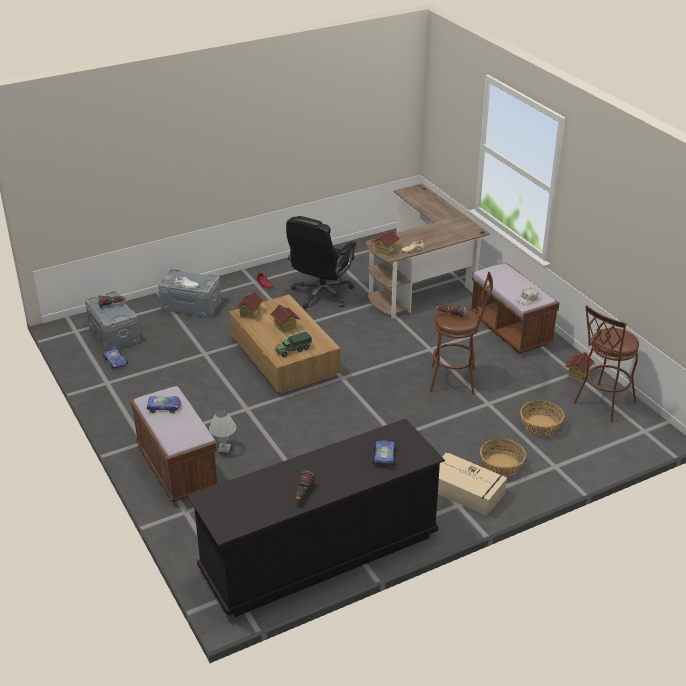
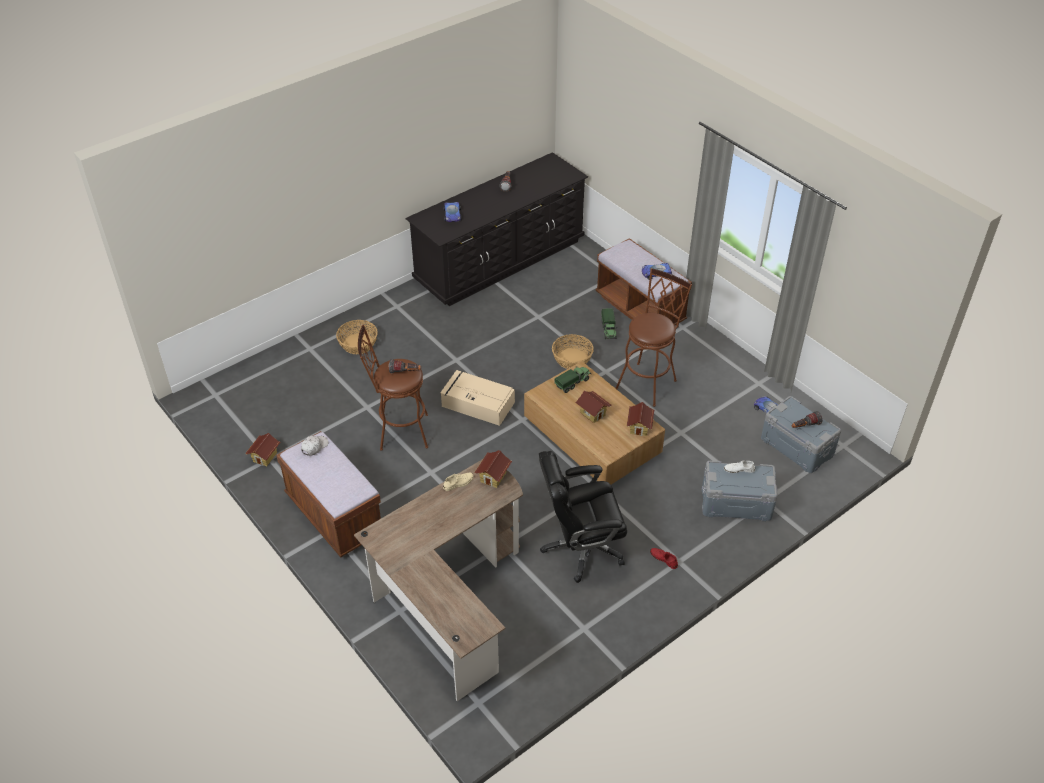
camera: 170 degrees right, 10 degrees up
(223, 448) = (608, 330): white table lamp -> toy truck
(321, 295) = (581, 548): black office chair -> black office chair turned 120 degrees counterclockwise
(466, 491) = (390, 318): beige storage box -> beige storage box (477, 404)
(540, 425) = (317, 388): basket -> basket (572, 359)
(601, 405) = (249, 420): brown stool -> brown stool (649, 381)

